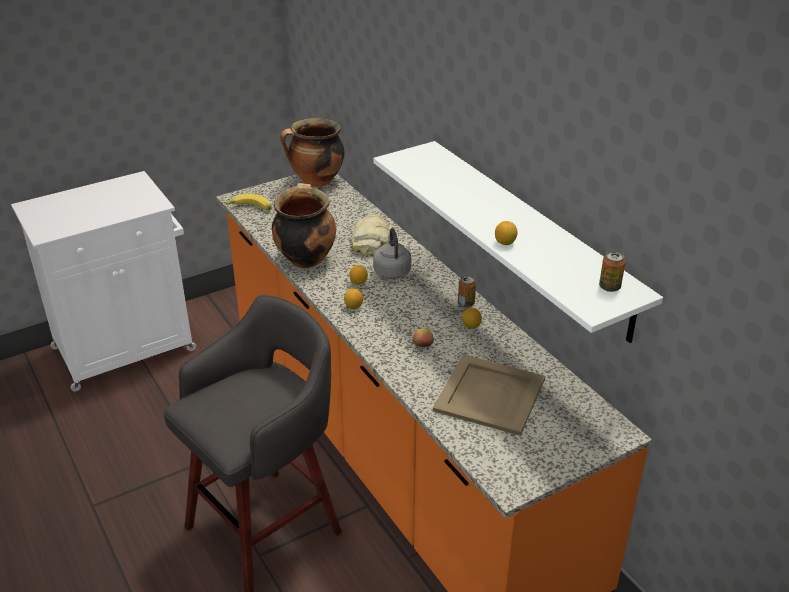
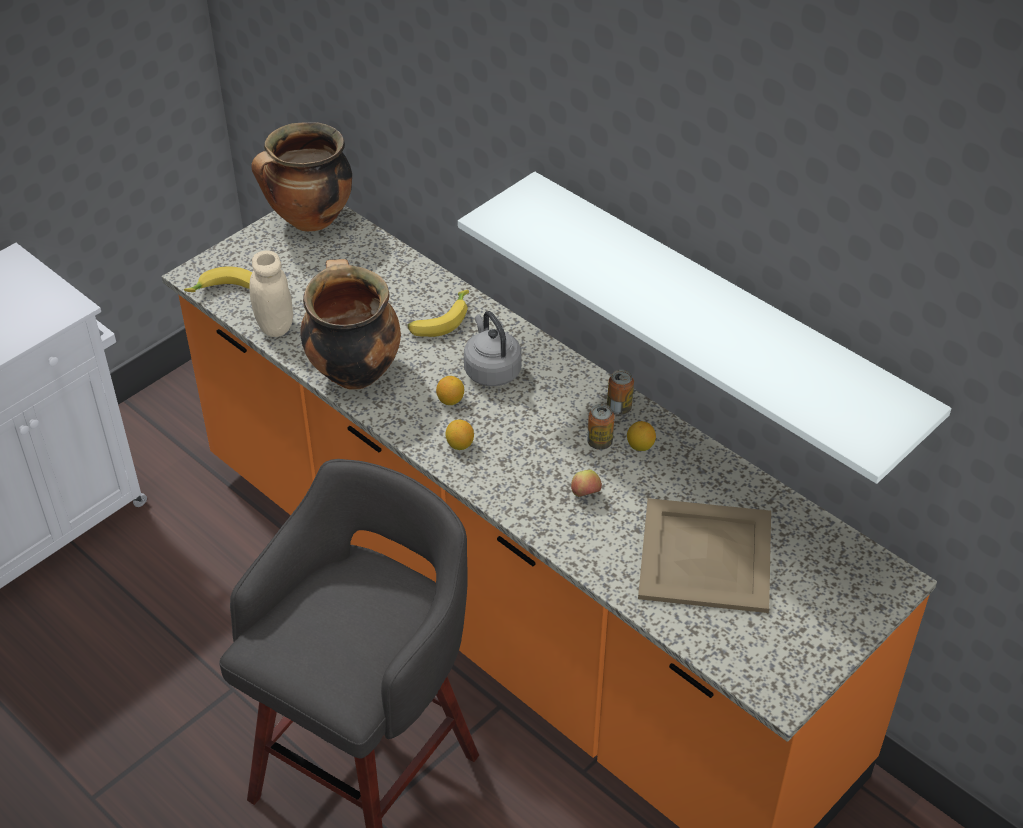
camera: 15 degrees left, 10 degrees up
(269, 229) = (275, 326): none -> beige jar
(371, 241) = (440, 320): bread -> banana
(505, 243) = (712, 351): lemon -> none
(609, 287) = (878, 404): can -> can (599, 442)

